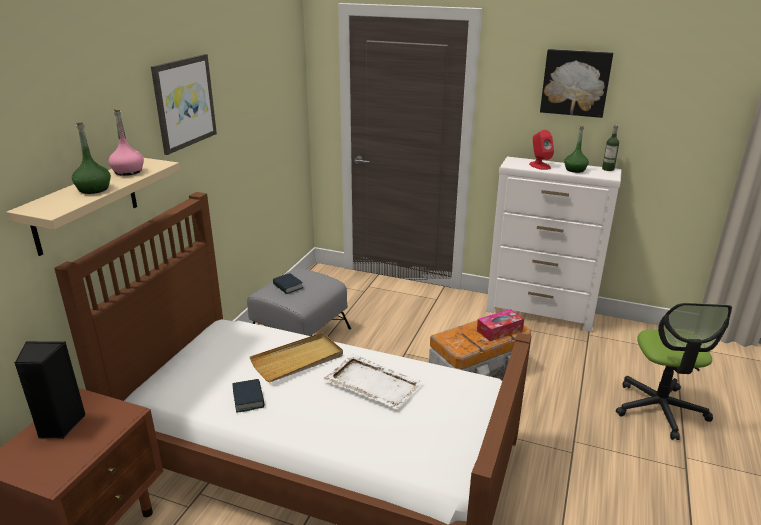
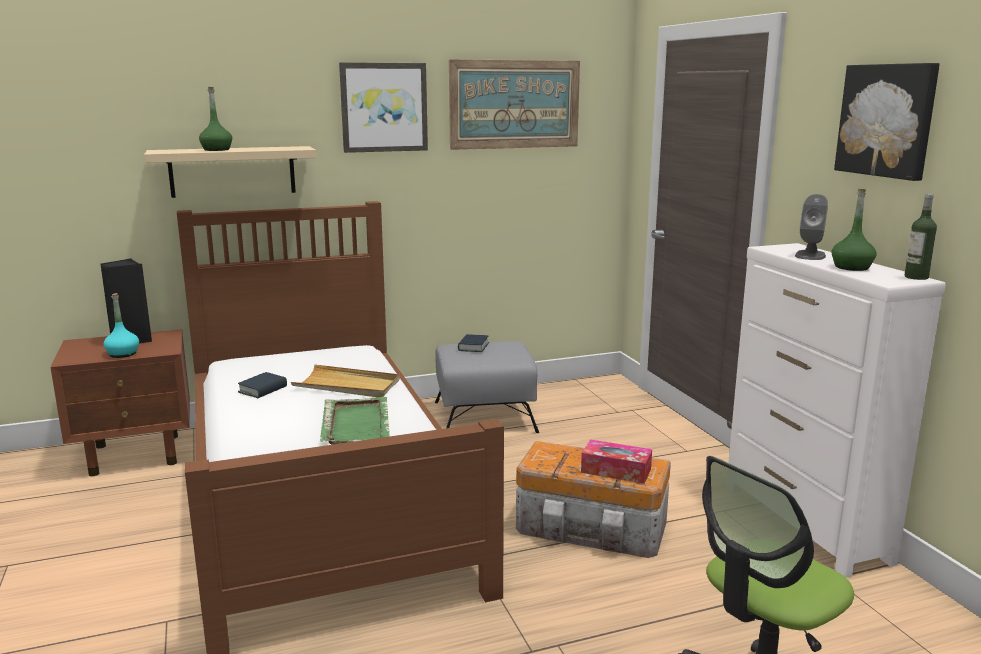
camera: 50 degrees right, 10 degrees down
(94, 442) = (123, 354): none -> turquoise bottle
(128, 171) = (268, 148): pink bottle -> none
(255, 78) = (515, 104): none -> picture
(372, 383) = (356, 423): white tray -> green tray
(539, 165) = (810, 255): red speaker -> grey speaker

